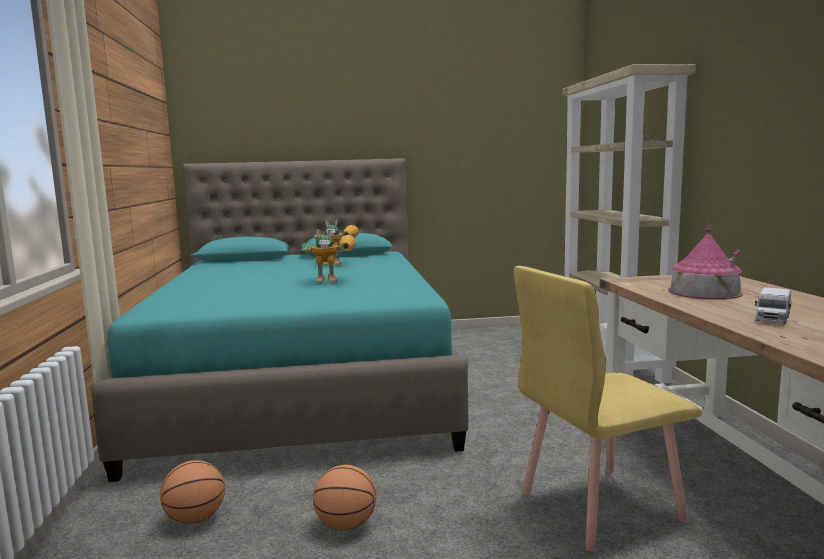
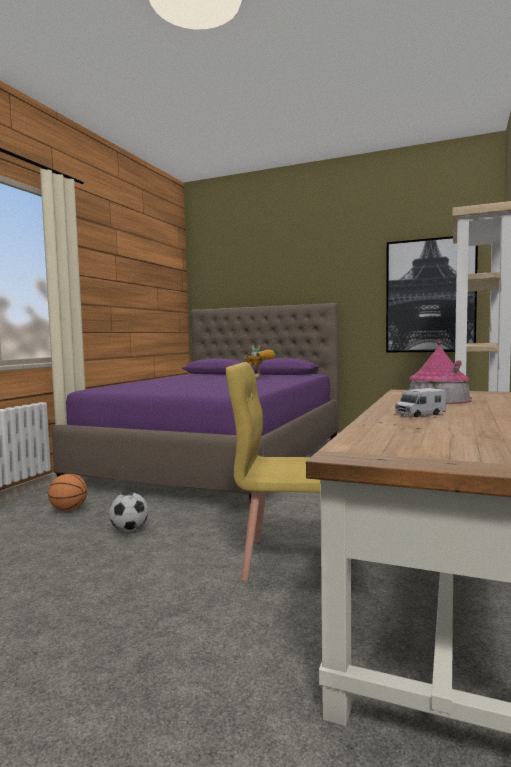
camera: 30 degrees right, 5 degrees down
(302, 385) = (219, 460): turquoise bed -> purple bed
(335, 281) = (226, 384): toy robot -> none
(346, 525) = (129, 530): basketball -> football
(511, 152) = (430, 296): none -> picture

